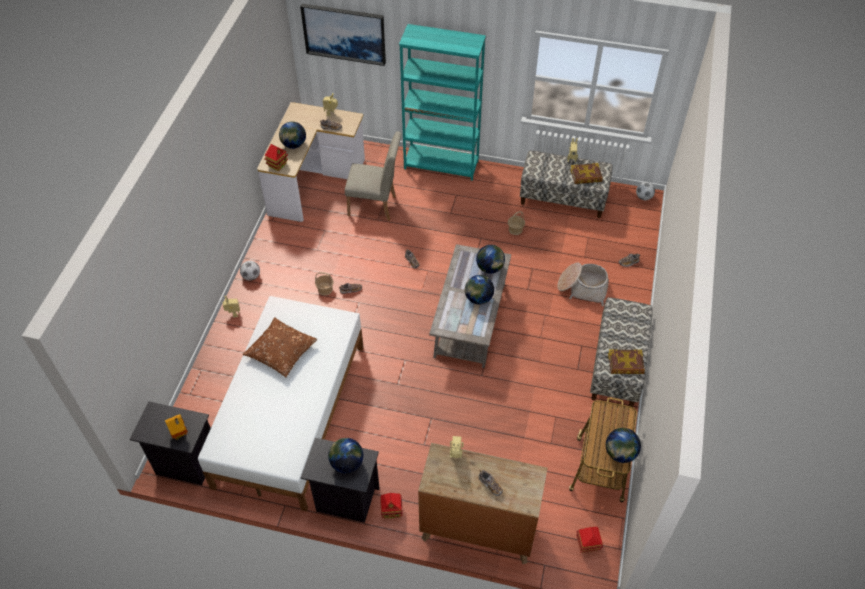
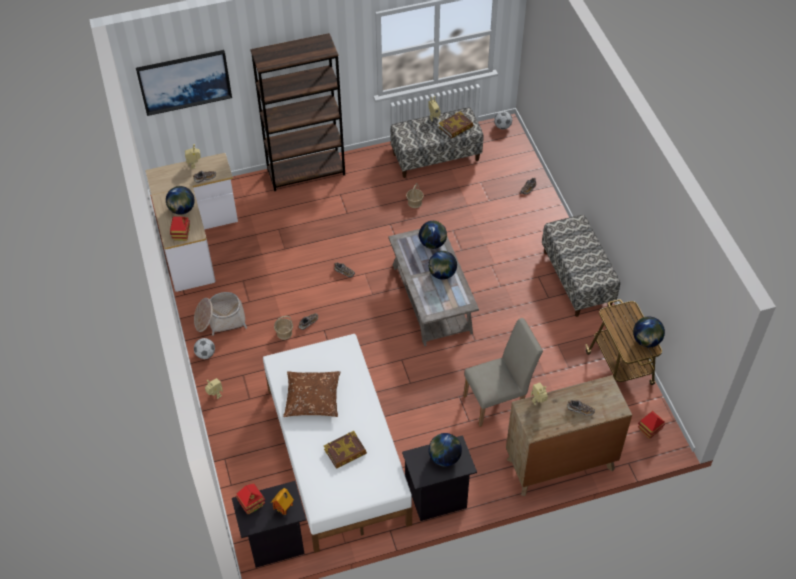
camera: 30 degrees left, 0 degrees up
(376, 206) = (274, 237): beige chair -> beige chair (499, 401)
(391, 511) = (481, 487): toy house -> toy house (252, 504)
(441, 165) = (306, 172): turquoise bookcase -> brown bookcase
(582, 288) = (506, 228): basket -> basket (220, 319)
(625, 364) = (596, 271): book -> book (345, 452)

